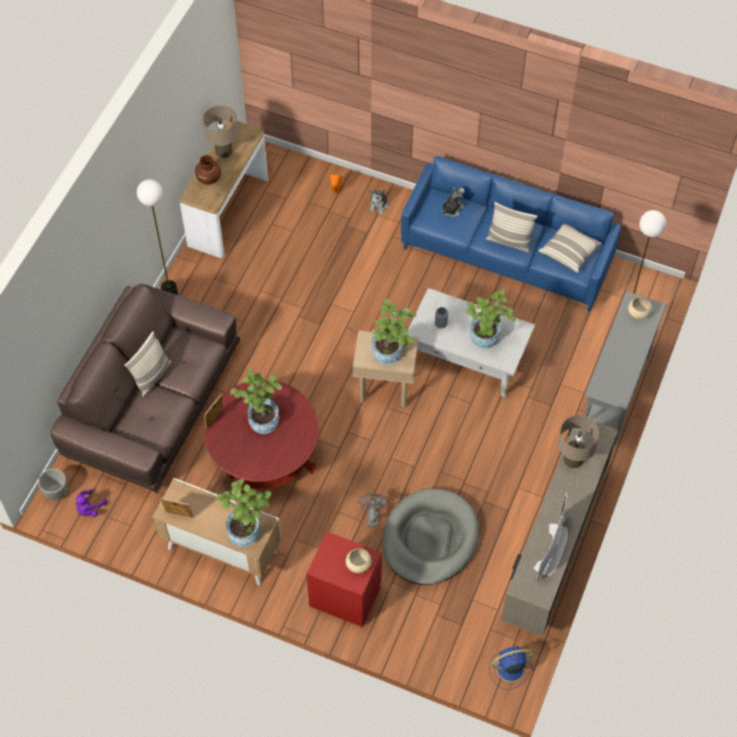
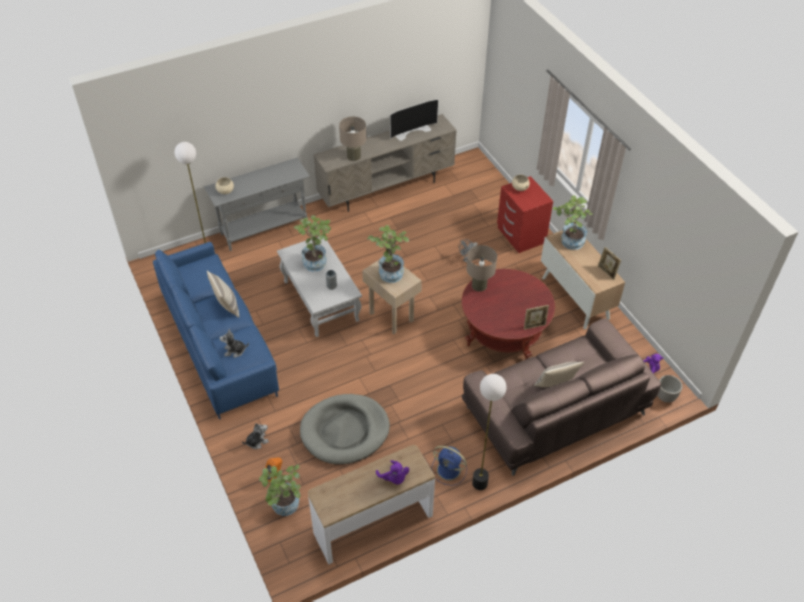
camera: 140 degrees left, 10 degrees down
(208, 178) = (394, 478): brown vase -> purple plush toy
(224, 151) = (358, 495): beige table lamp -> beige table lamp (479, 285)
(261, 417) = (502, 308): potted plant -> potted plant (285, 508)
(429, 539) = (447, 231): grey dog bed -> grey dog bed (345, 431)
(509, 669) = (465, 162): blue fan -> blue fan (449, 470)
(569, 252) = (200, 274): pillow -> none

